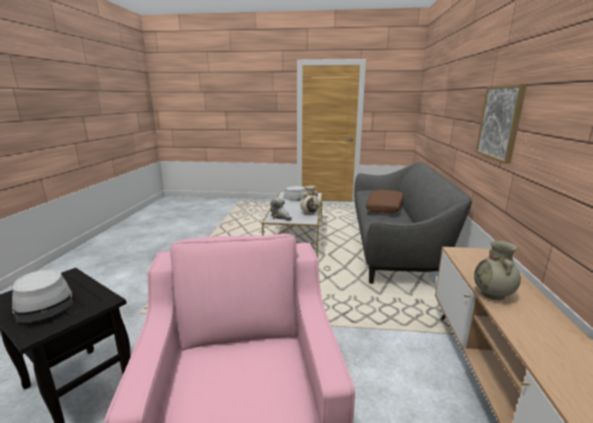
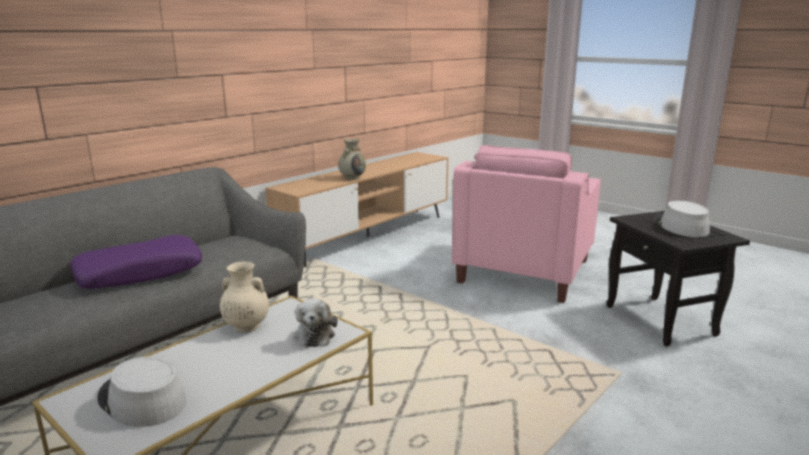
camera: 145 degrees left, 0 degrees up
(385, 207) = (140, 273): brown pillow -> purple pillow
(500, 122) = (212, 70): picture -> none

